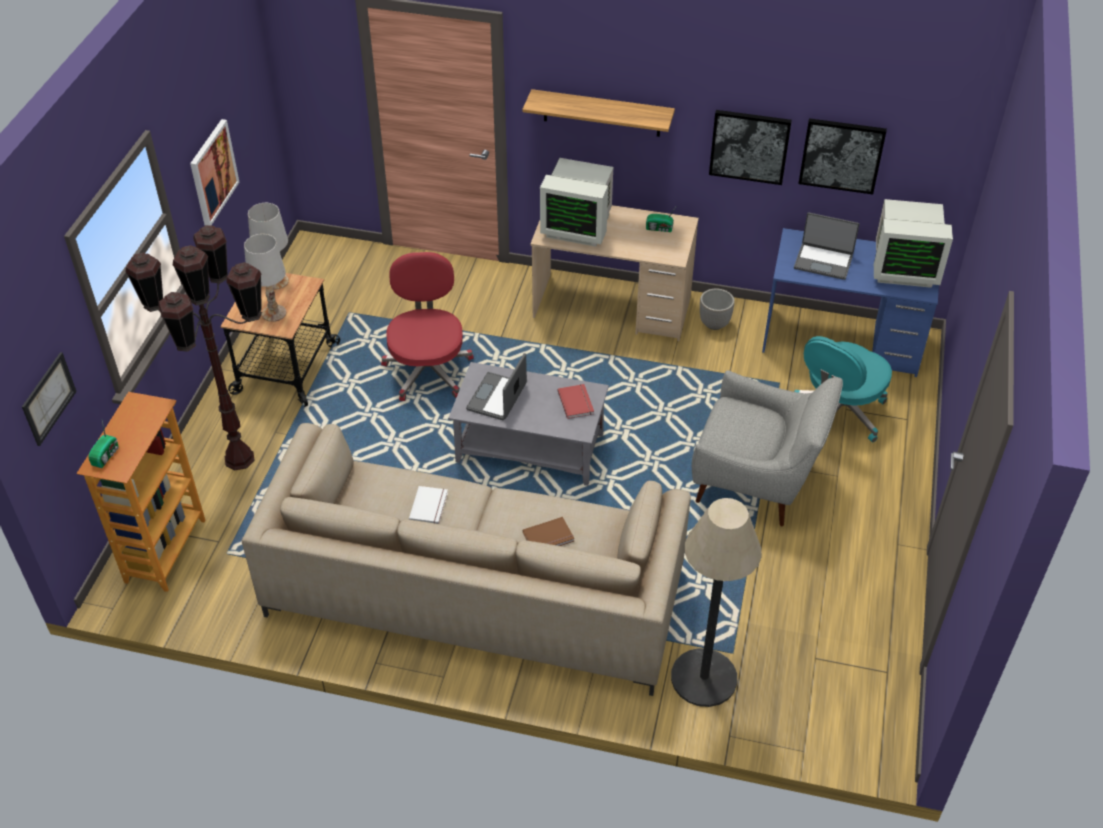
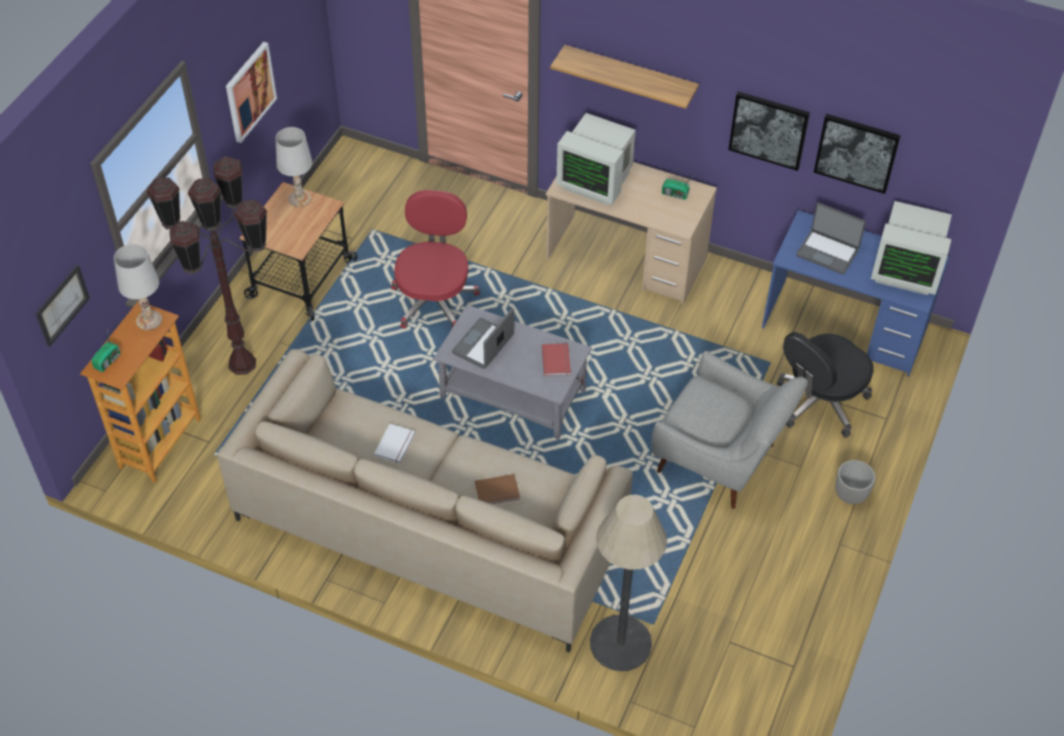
camera: 10 degrees right, 5 degrees up
(274, 313) = (291, 231): white table lamp -> white table lamp (149, 320)
(714, 323) = (722, 291): planter -> planter (850, 495)
(838, 413) = (819, 403): turquoise office chair -> black office chair

